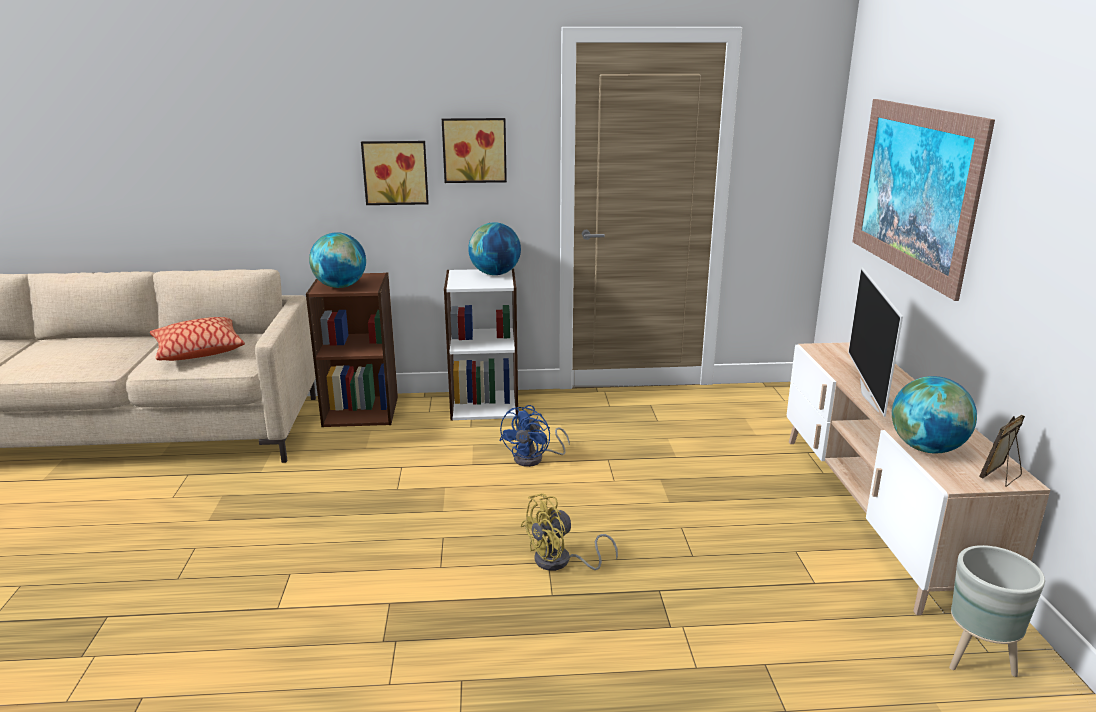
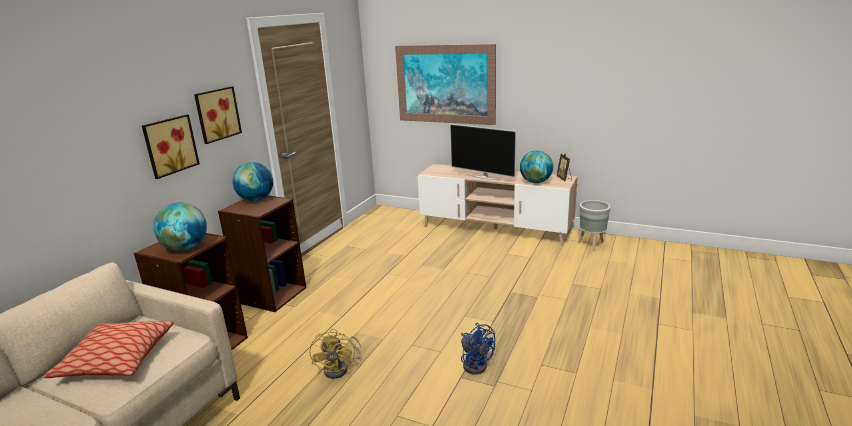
camera: 60 degrees left, 0 degrees up
(484, 404) = (272, 295): white bookcase -> brown bookcase
(534, 459) = (360, 294): blue fan -> blue fan (475, 363)
(560, 562) = (468, 312): yellow fan -> yellow fan (340, 368)

